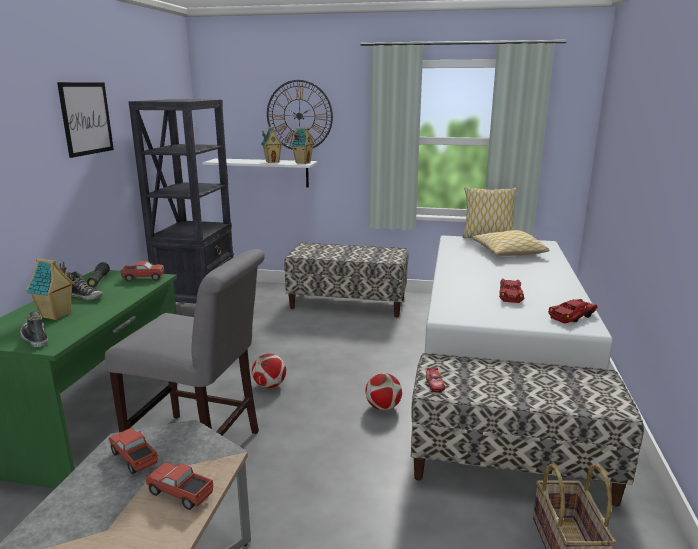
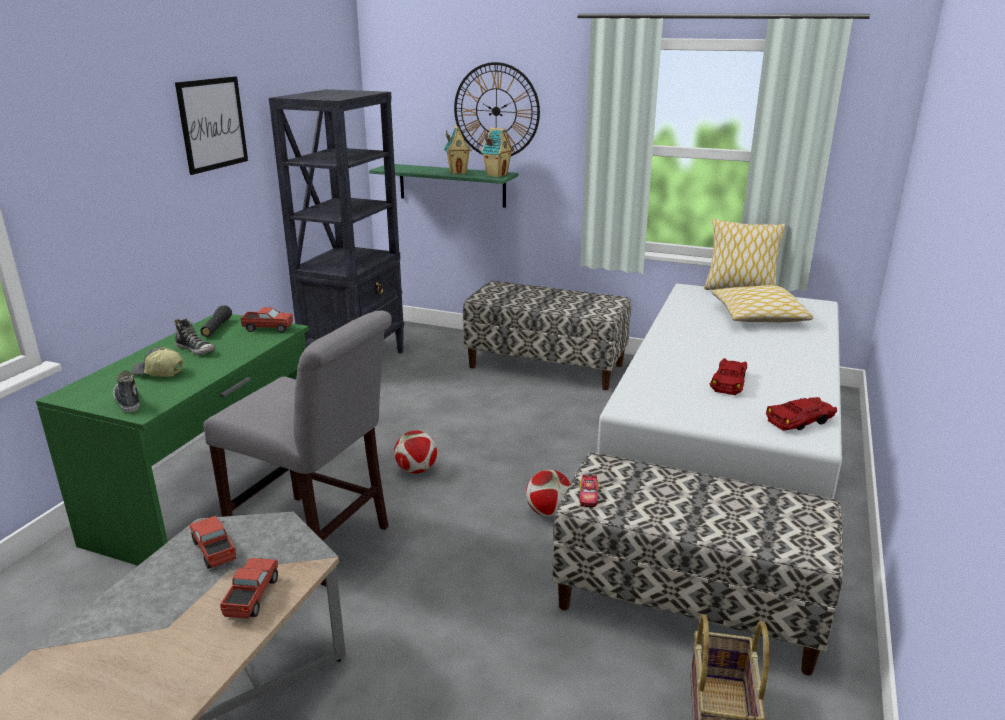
camera: 10 degrees right, 5 degrees up
(56, 315) = (158, 372): toy house -> cap
(180, 494) = (252, 598): toy truck -> toy truck turned 60 degrees clockwise
(266, 172) = (452, 185): white shelf -> green shelf

